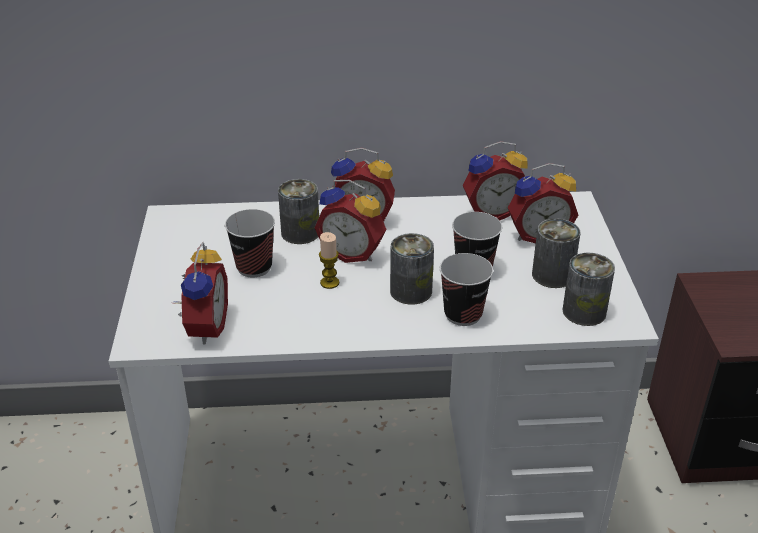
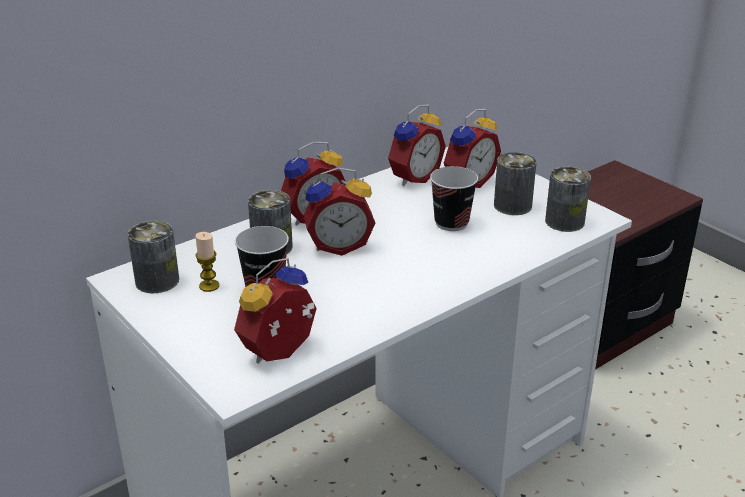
camera: 35 degrees left, 5 degrees down
(204, 328) = (282, 353): alarm clock -> alarm clock turned 105 degrees counterclockwise
(329, 283) = (348, 275): candle -> candle (209, 286)
(411, 291) = (423, 256): can -> can (157, 281)
(463, 314) = (484, 256): cup -> none

